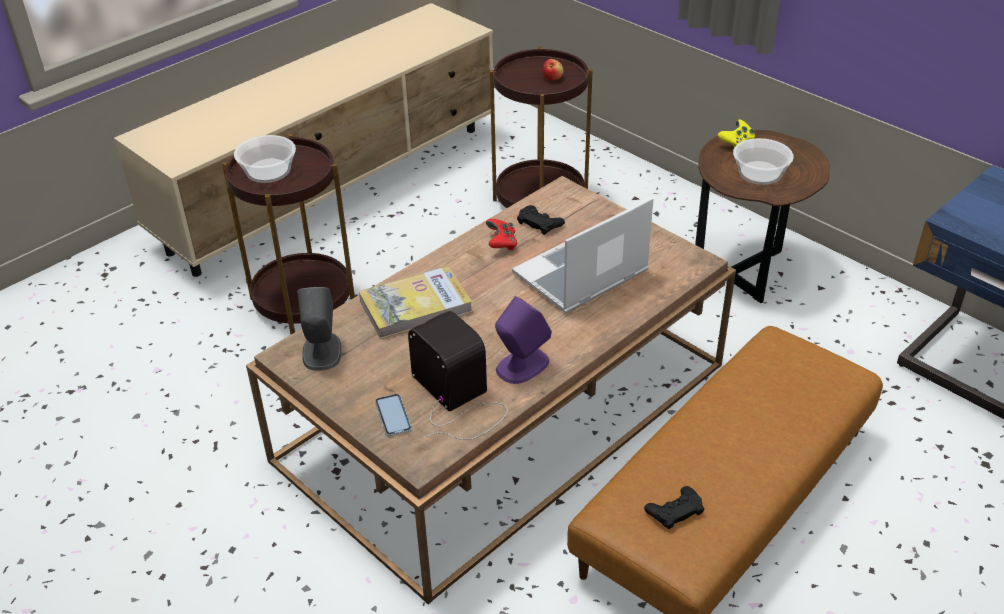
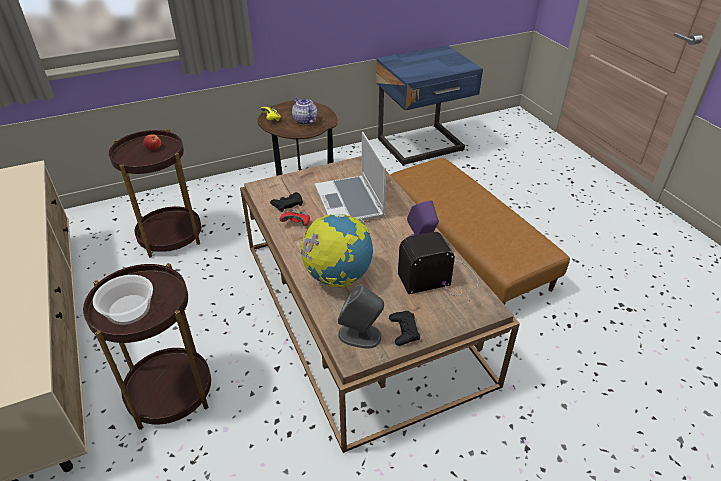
camera: 70 degrees left, 0 degrees up
(393, 416) = (444, 312): phone -> none
(415, 306) = (337, 277): book -> globe
(675, 511) = (514, 242): black game controller -> black game controller (404, 331)
(759, 172) = (304, 121): bowl -> teapot

